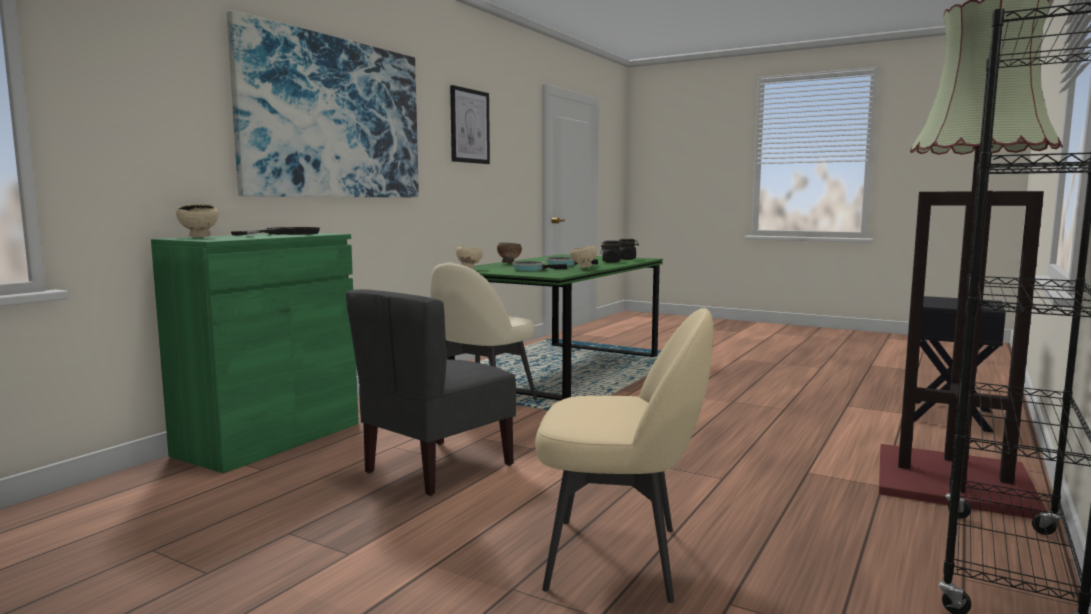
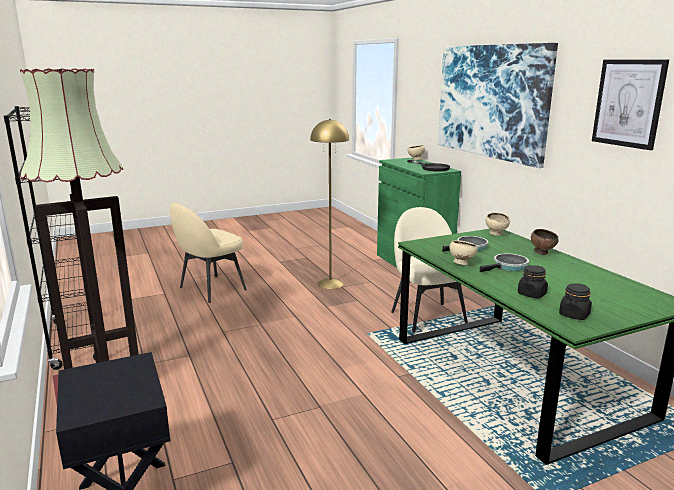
camera: 125 degrees right, 10 degrees up
(437, 468) = (330, 283): grey chair -> yellow floor lamp

